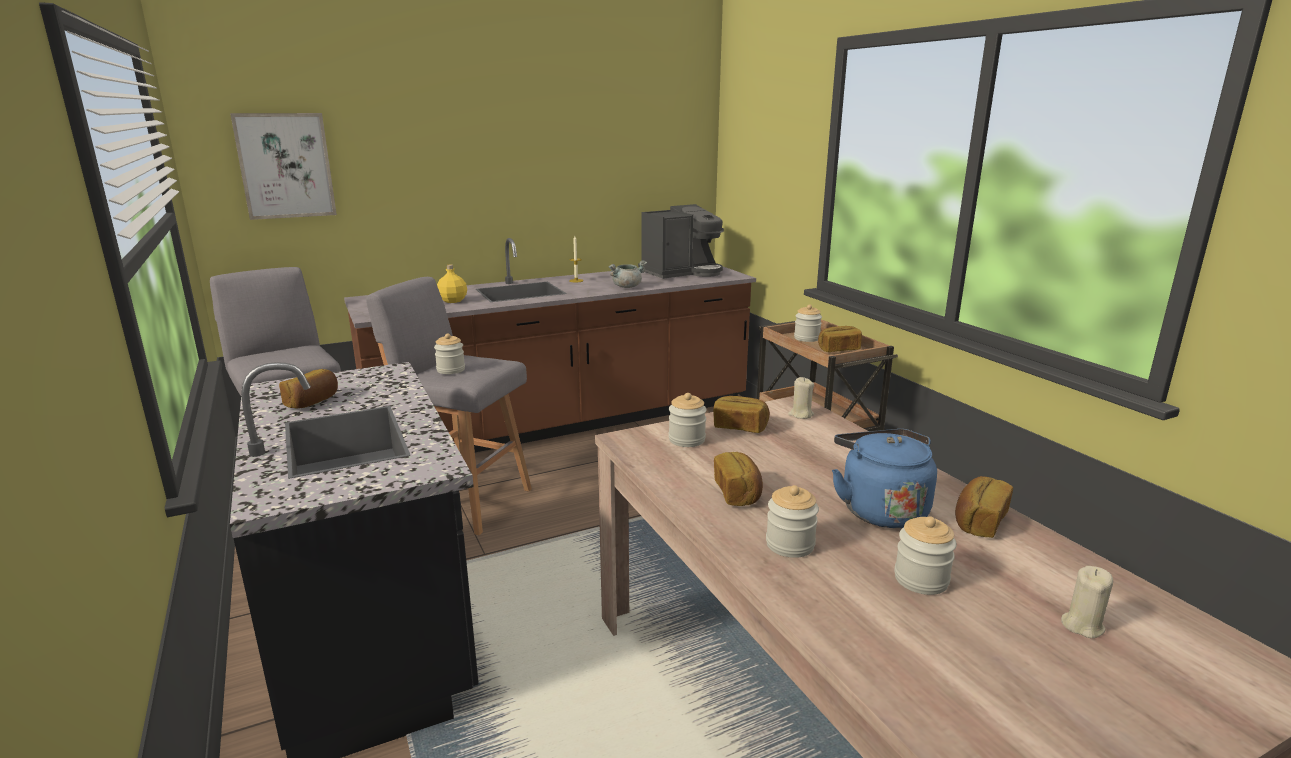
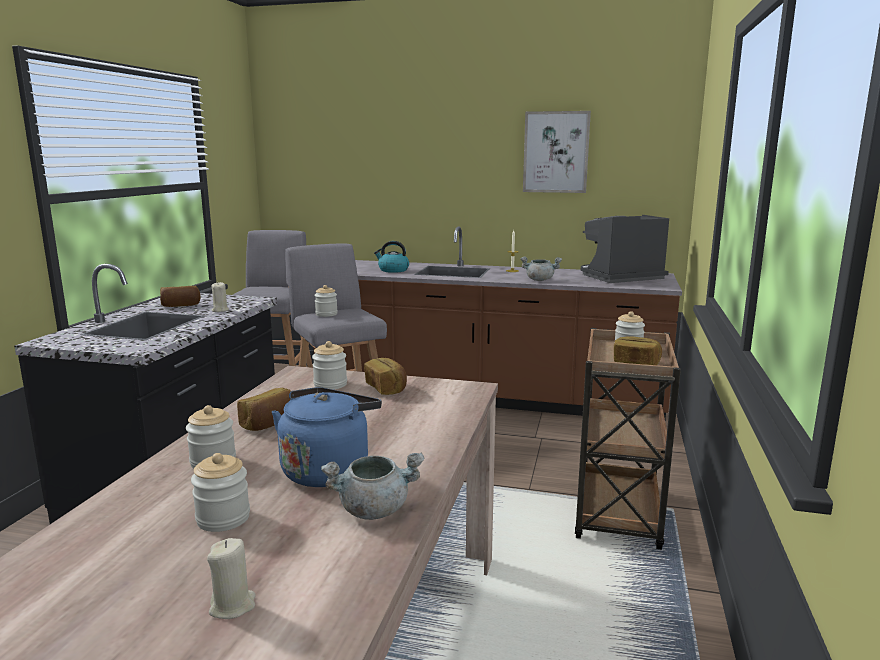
camera: 40 degrees right, 5 degrees down
(285, 166) = (315, 160): picture -> picture (556, 152)
(453, 301) = (393, 270): yellow bottle -> kettle
(682, 272) = (620, 277): coffee machine -> coffee machine turned 150 degrees clockwise
(800, 414) = (455, 395): beige candle -> beige candle (220, 310)
(978, 521) = (374, 509): bread -> grey cooking pot

